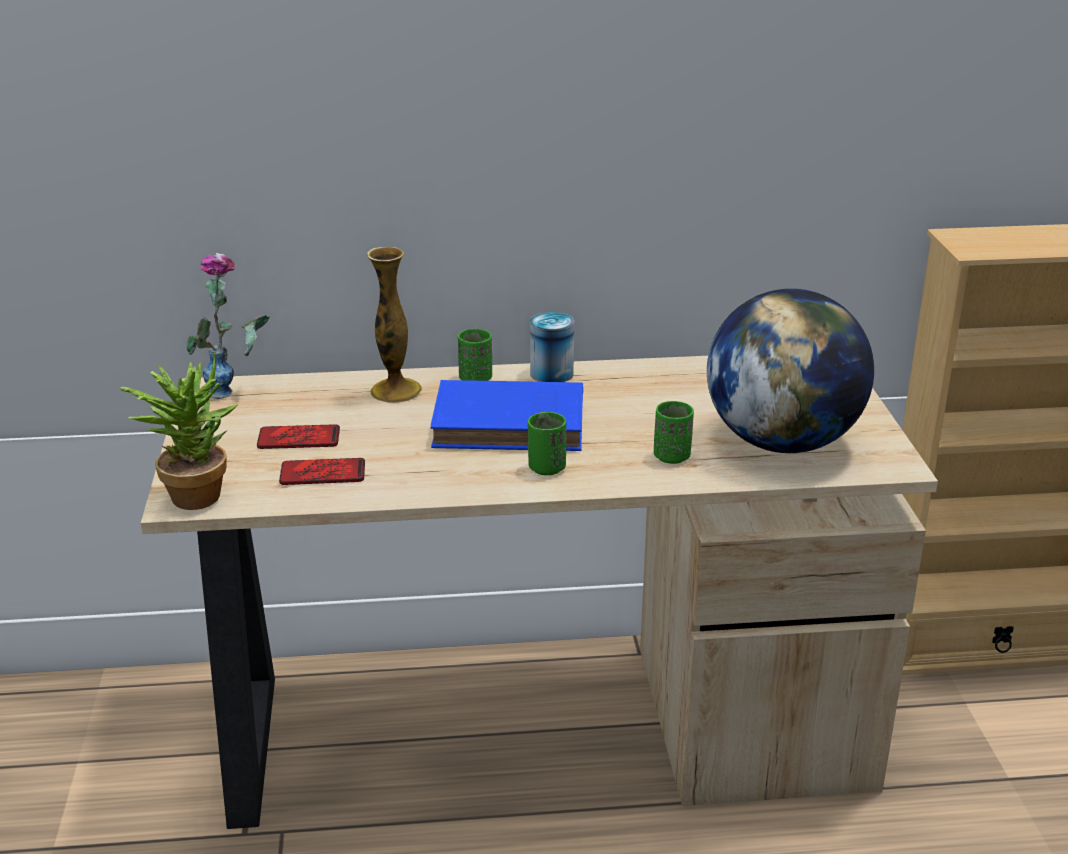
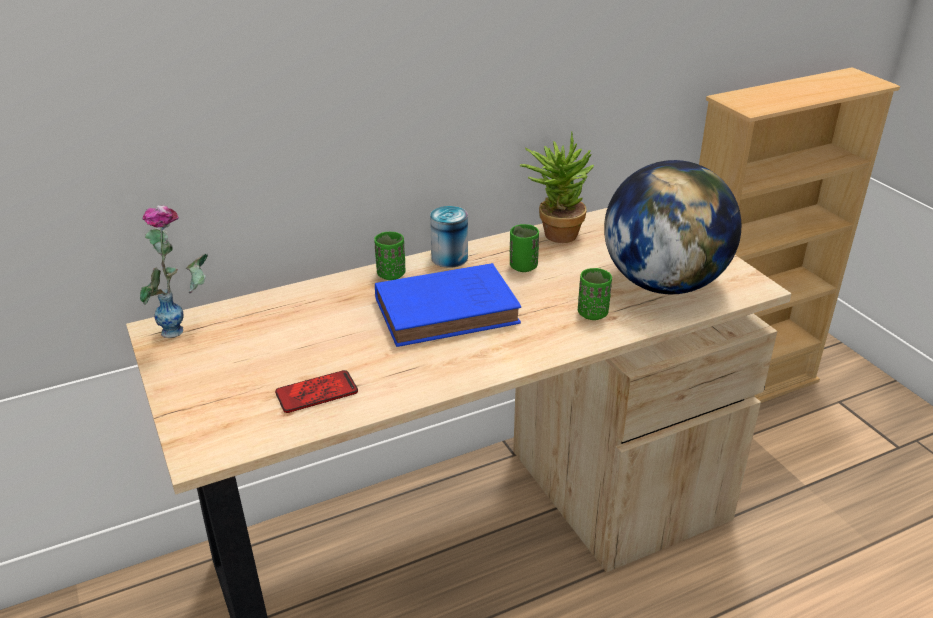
camera: 20 degrees left, 5 degrees up
(192, 492) = (206, 440): potted plant -> potted plant (555, 233)
(299, 438) = (273, 362): phone -> none
(396, 391) = (330, 298): vase -> none
(546, 468) = (503, 345): green cup -> green cup (523, 266)

